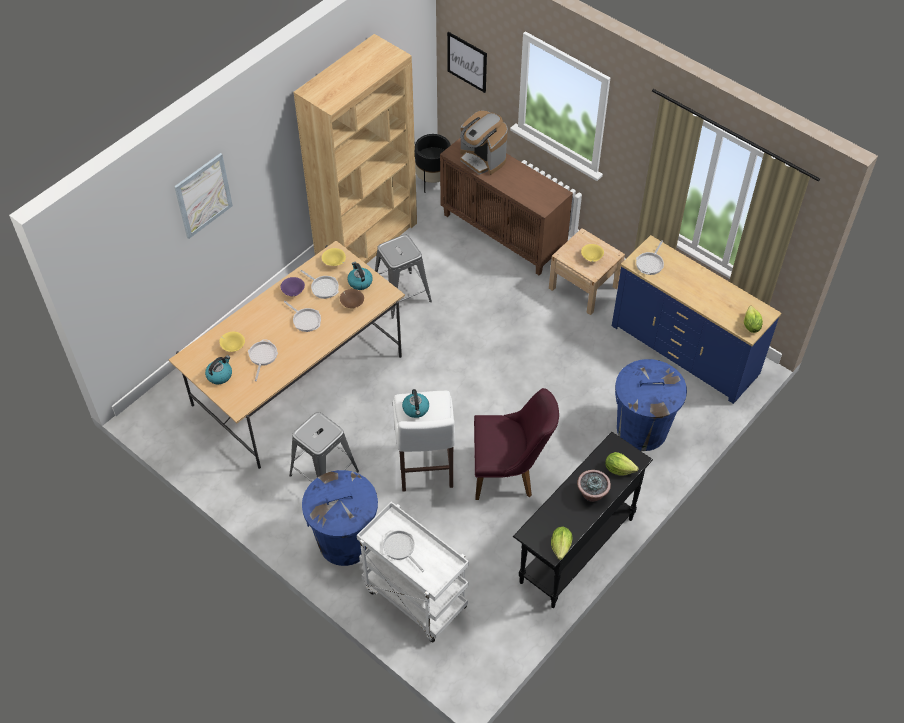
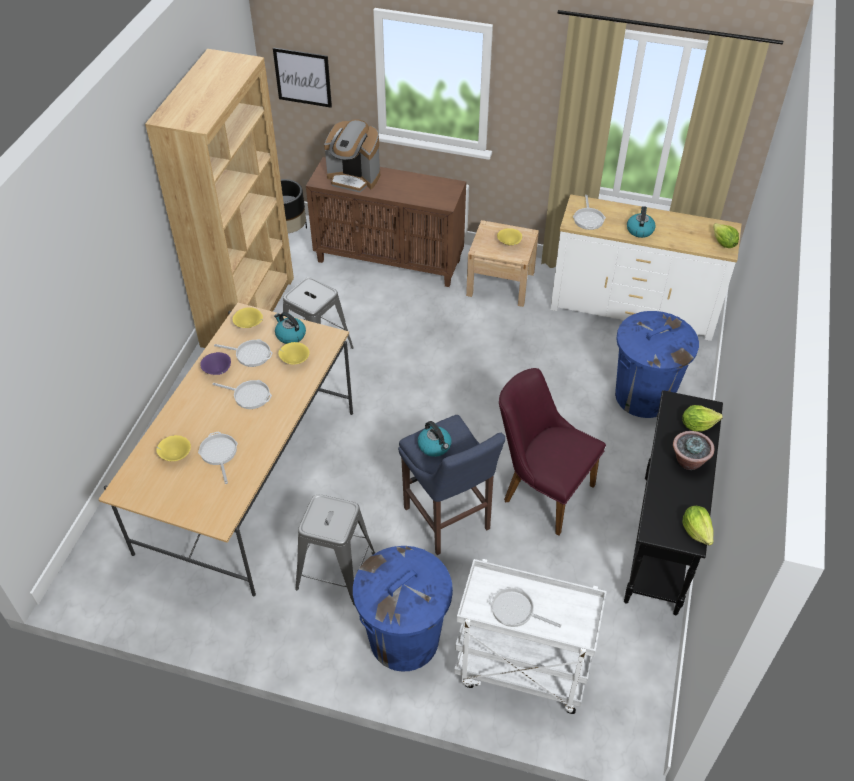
camera: 25 degrees left, 5 degrees down
(203, 195) = (76, 276): picture -> none
(219, 375) = (175, 493): kettle -> kettle (639, 230)
(352, 303) = (294, 360): brown bowl -> yellow bowl
(425, 470) = (448, 521): white stool -> blue stool
(510, 473) = (541, 490): purple chair -> purple chair turned 120 degrees counterclockwise
(685, 349) = (633, 307): blue dresser -> white dresser

